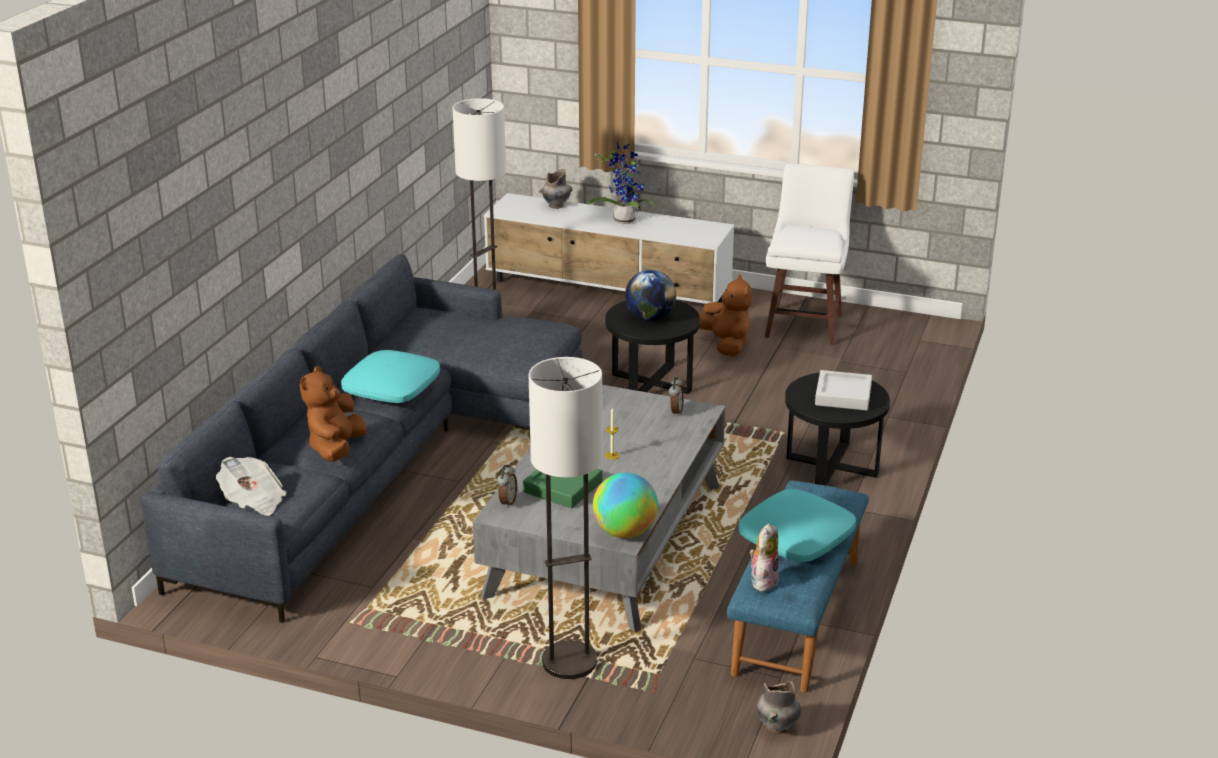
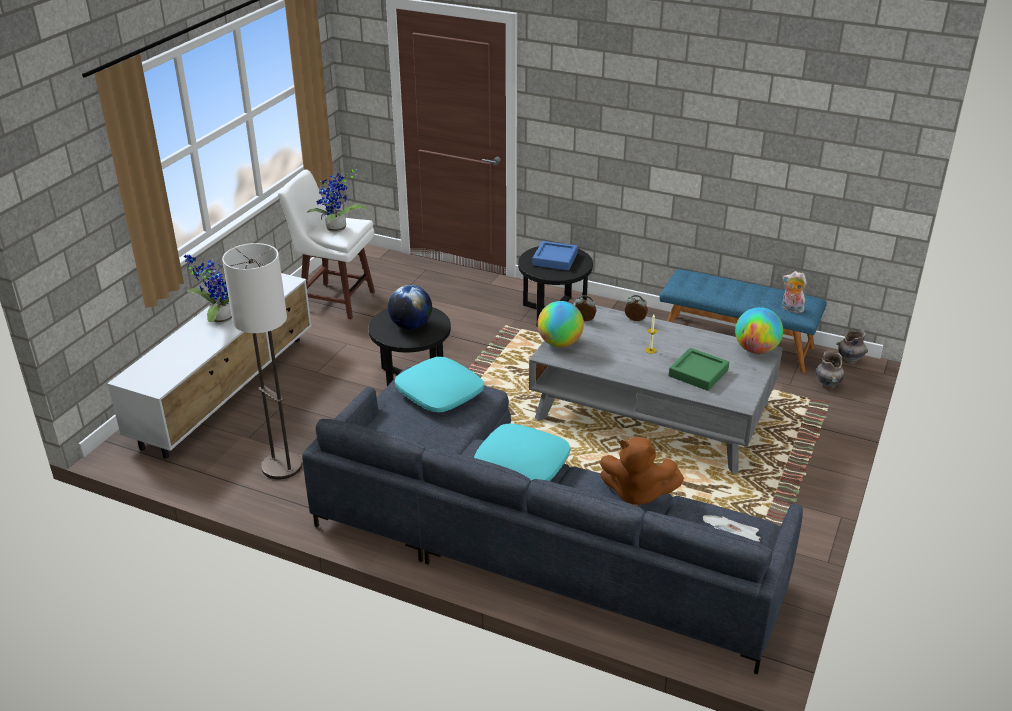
camera: 85 degrees left, 5 degrees up
(507, 502) = (722, 398): alarm clock -> alarm clock (635, 320)
(555, 206) = (162, 354): grey vase -> grey vase (827, 385)
(569, 662) = (805, 435): floor lamp -> none
(618, 397) = (559, 343): none -> globe
(726, 344) = (357, 338): brown plush toy -> none
(795, 537) = (739, 294): turquoise pillow -> turquoise pillow (439, 393)
(801, 236) = (337, 229): none -> potted plant
(843, 395) = (555, 259): grey tray -> blue tray

